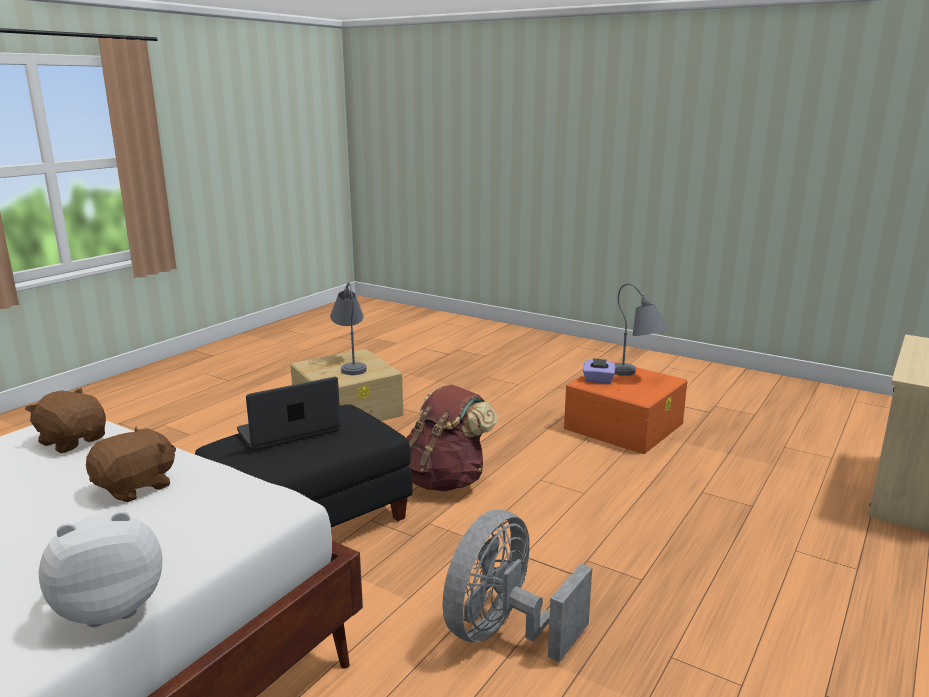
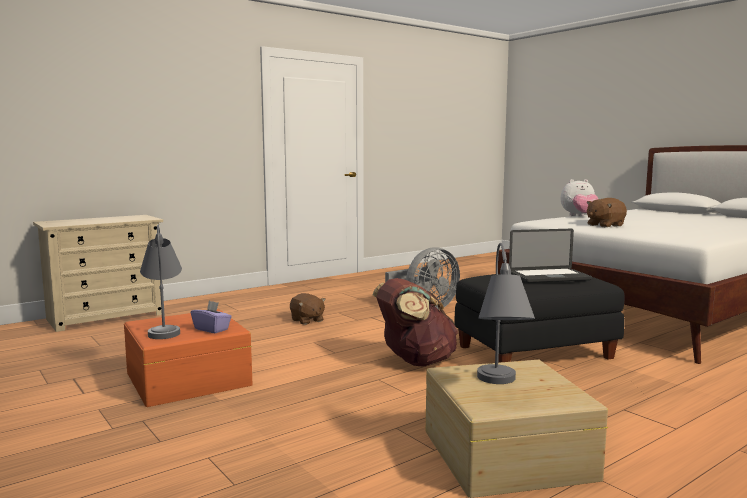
camera: 160 degrees left, 10 degrees down
(73, 441) = (671, 235): brown plush toy -> brown plush toy (307, 320)

